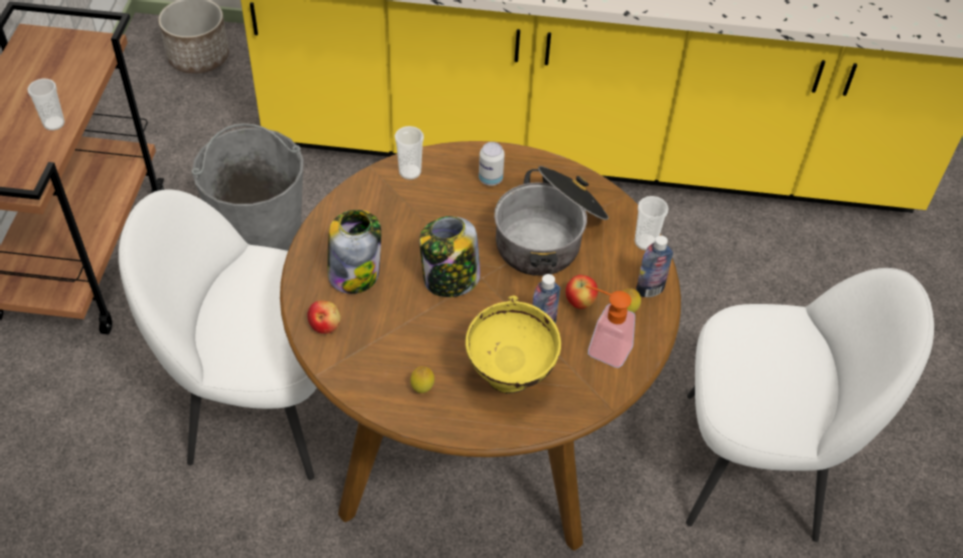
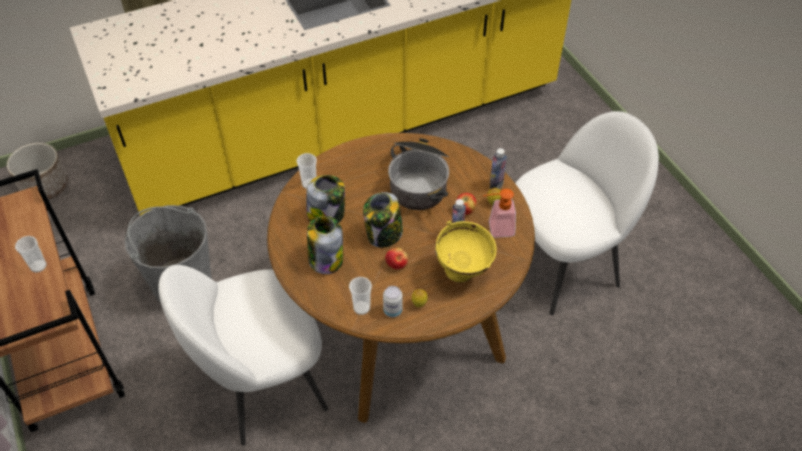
camera: 30 degrees left, 0 degrees up
(325, 324) = (333, 298): apple -> apple (396, 263)
(400, 220) = (327, 215): none -> jar
(490, 179) = (360, 165): can -> can (392, 311)
(645, 242) = (473, 160): cup -> cup (361, 308)

